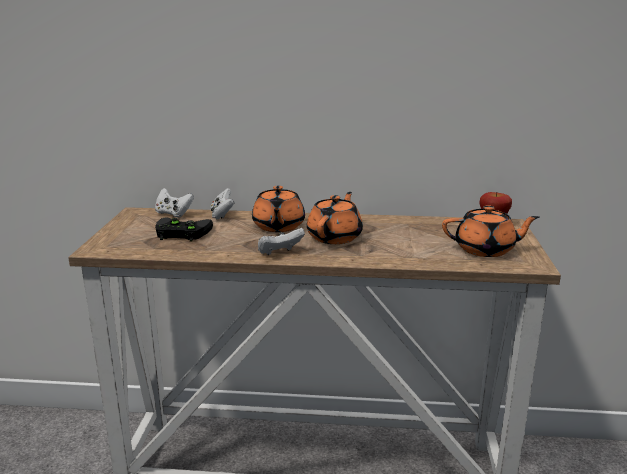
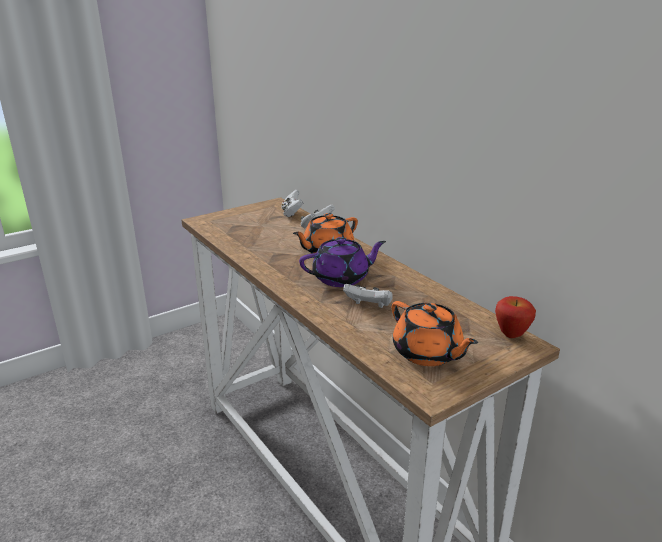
camera: 50 degrees right, 5 degrees up
(180, 233) = (262, 229): black game controller -> none
(279, 253) = (277, 271): white game controller -> white game controller (369, 306)
(335, 237) = (342, 278): orange teapot -> purple teapot

